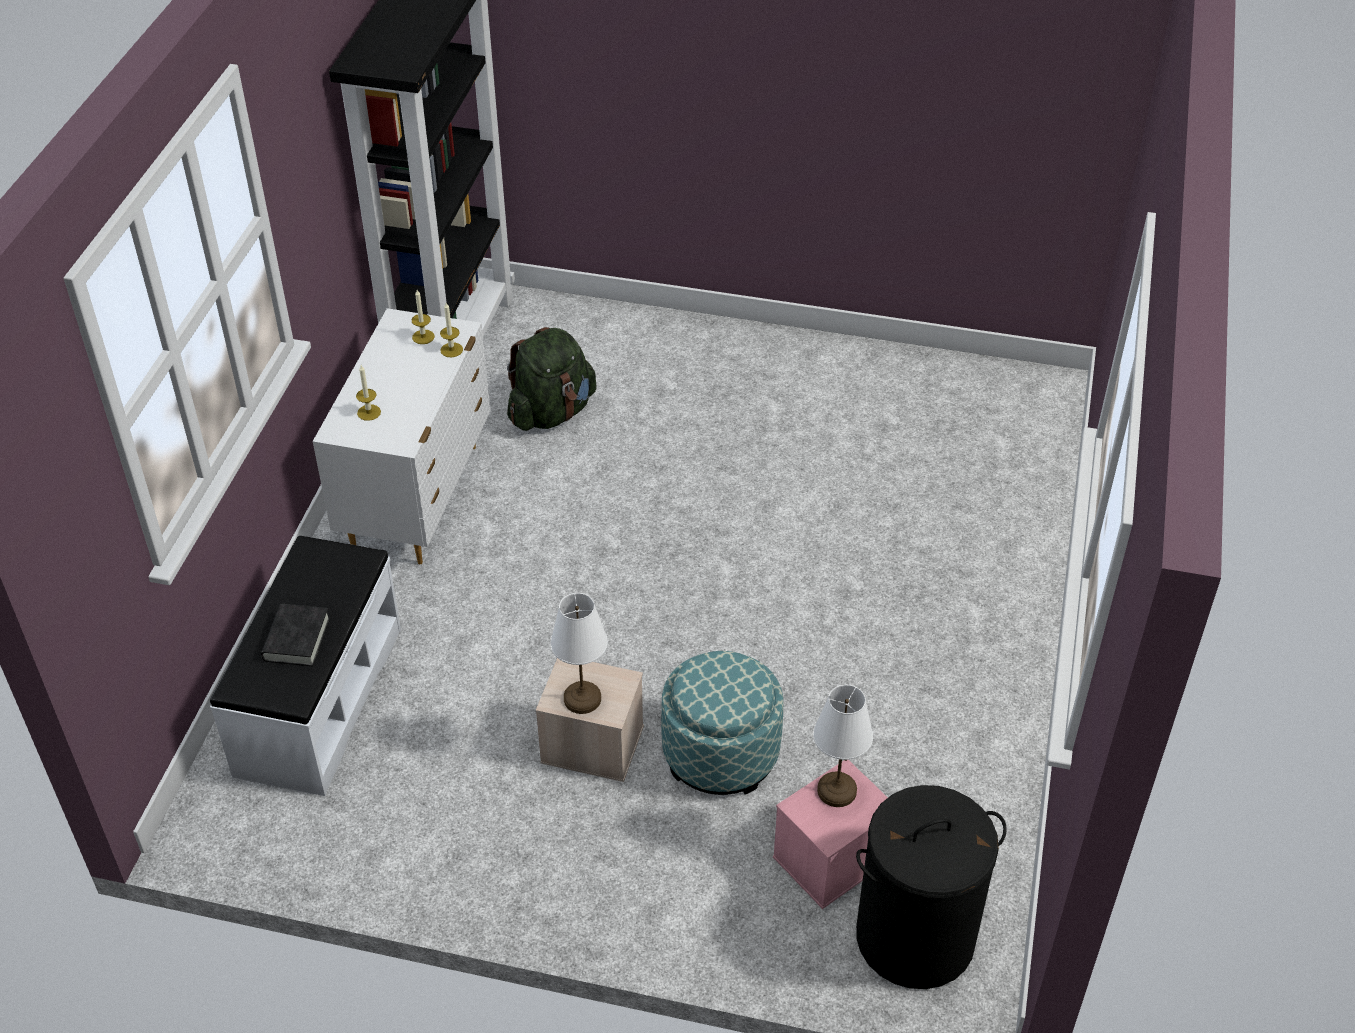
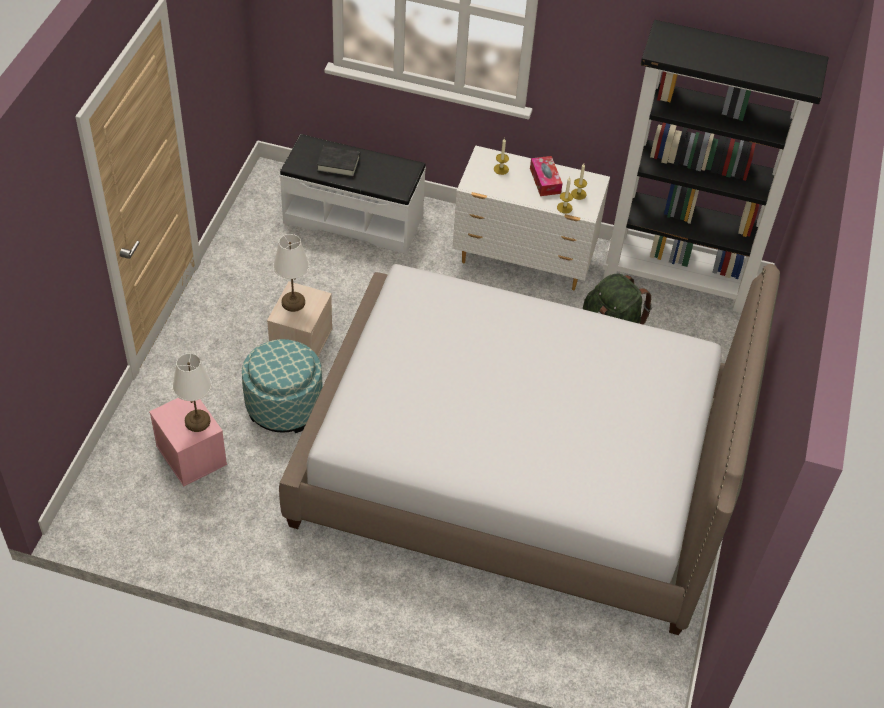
camera: 90 degrees right, 5 degrees up
(395, 368) = (545, 181): none -> tissue box
(790, 499) = (517, 468): none -> bed
(915, 936) = (125, 491): black laundry basket -> none

